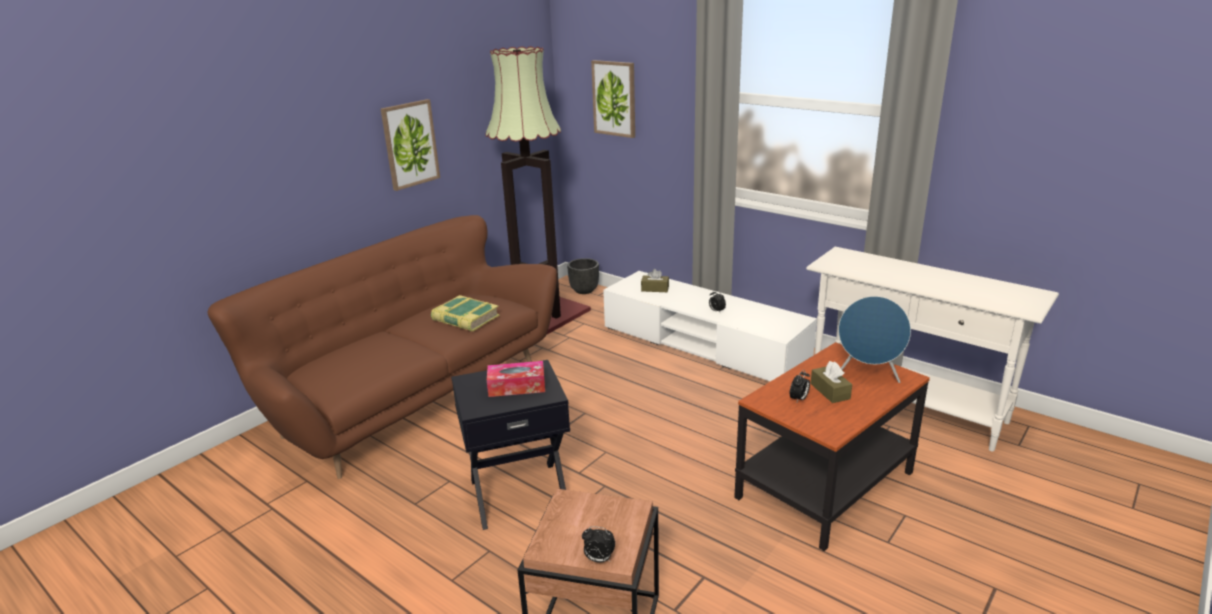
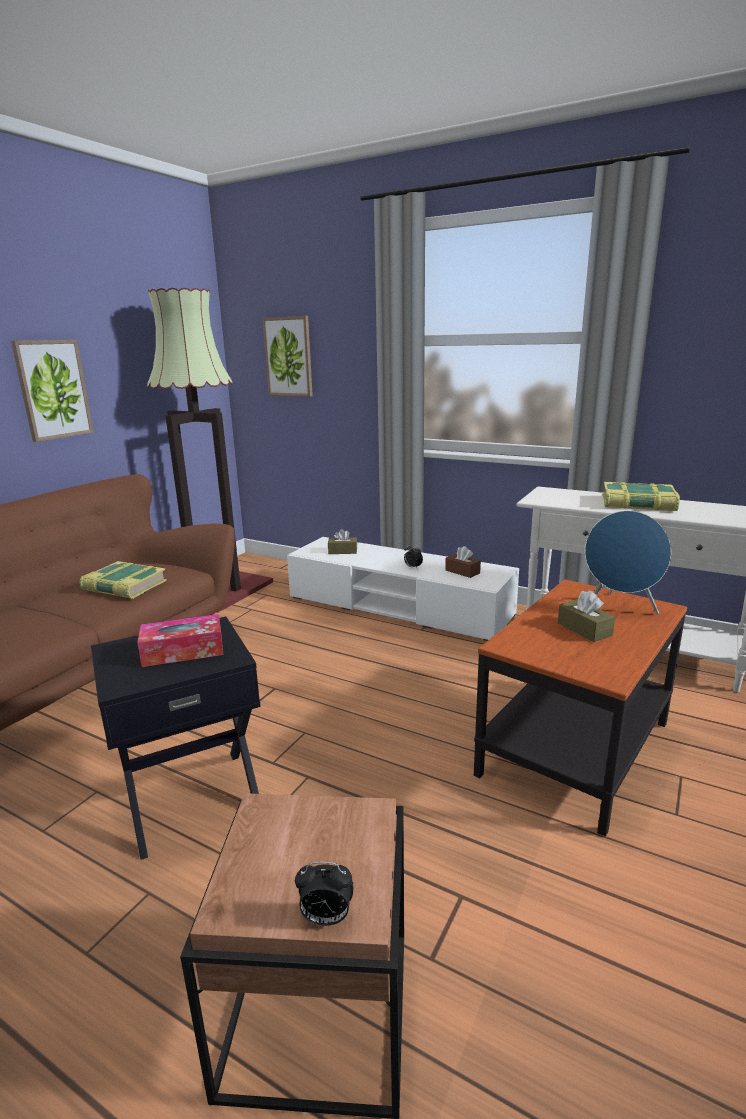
camera: 10 degrees left, 5 degrees down
(584, 290) = (265, 564): black planter -> none
(761, 319) = (462, 571): none -> brown tissue box
(799, 399) = (551, 641): alarm clock -> none
(917, 275) = (638, 504): none -> book

